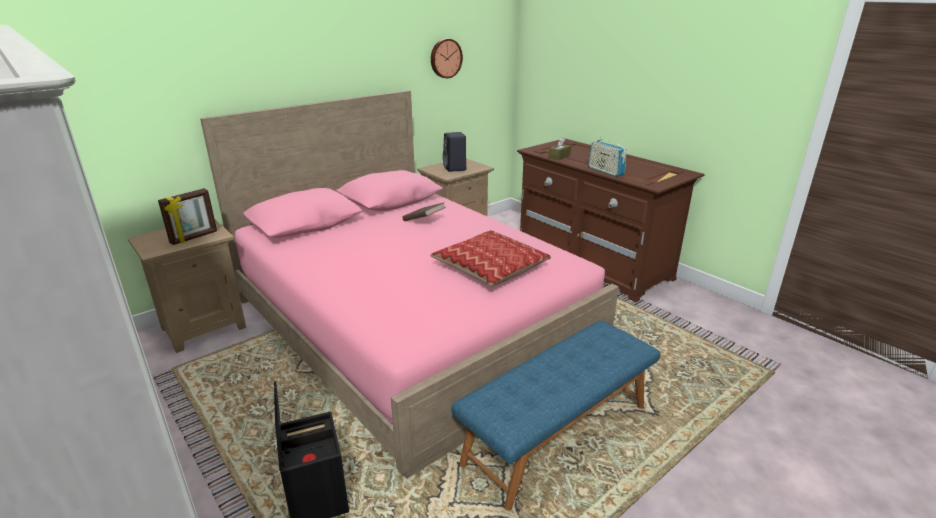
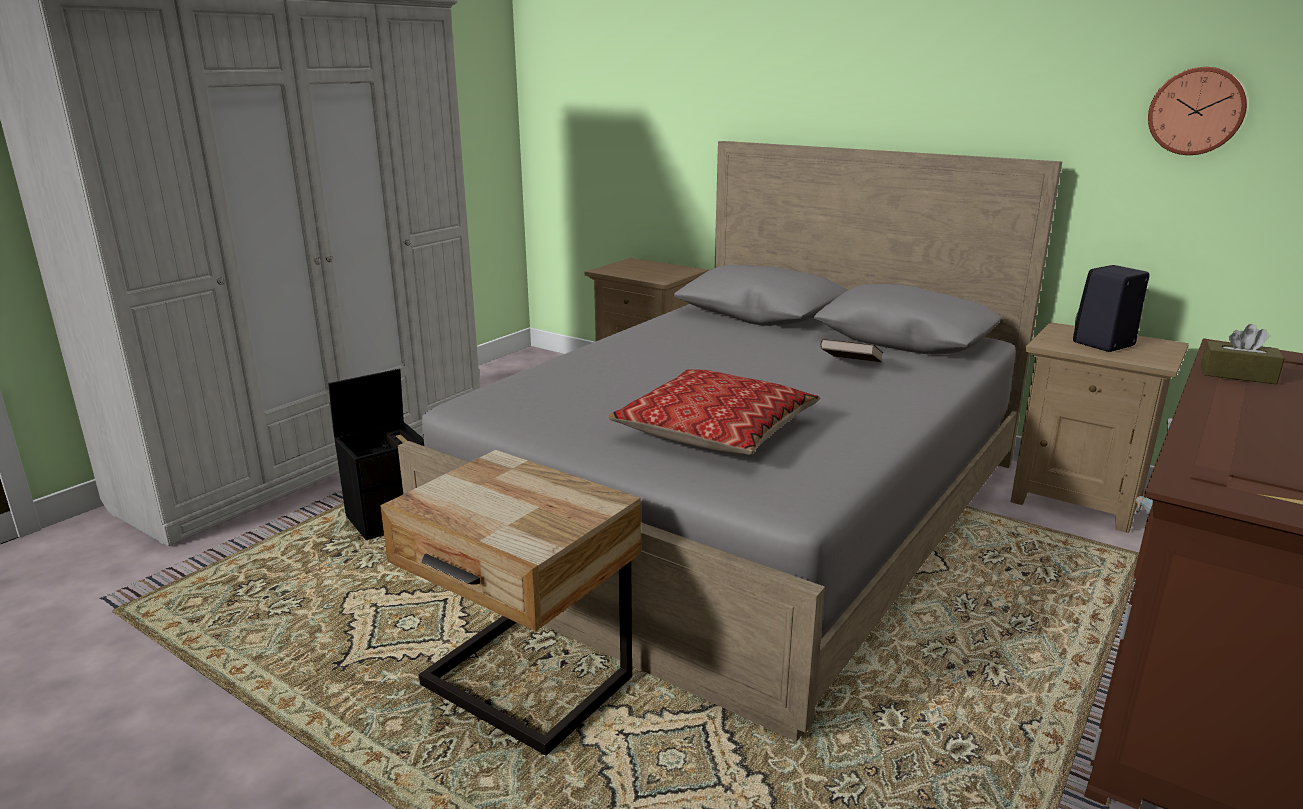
camera: 75 degrees right, 5 degrees down
(194, 237) = (648, 274): picture frame -> none
(411, 324) = (746, 510): pink bed -> grey bed
(556, 434) = (523, 687): blue bench -> beige nightstand
(605, 171) = (1211, 425): radio -> none

